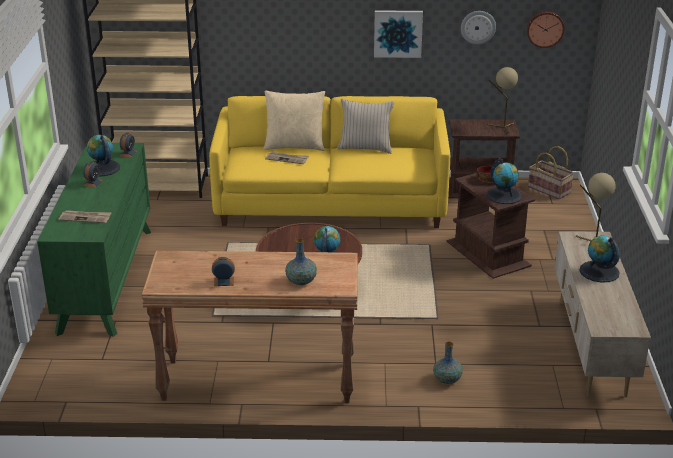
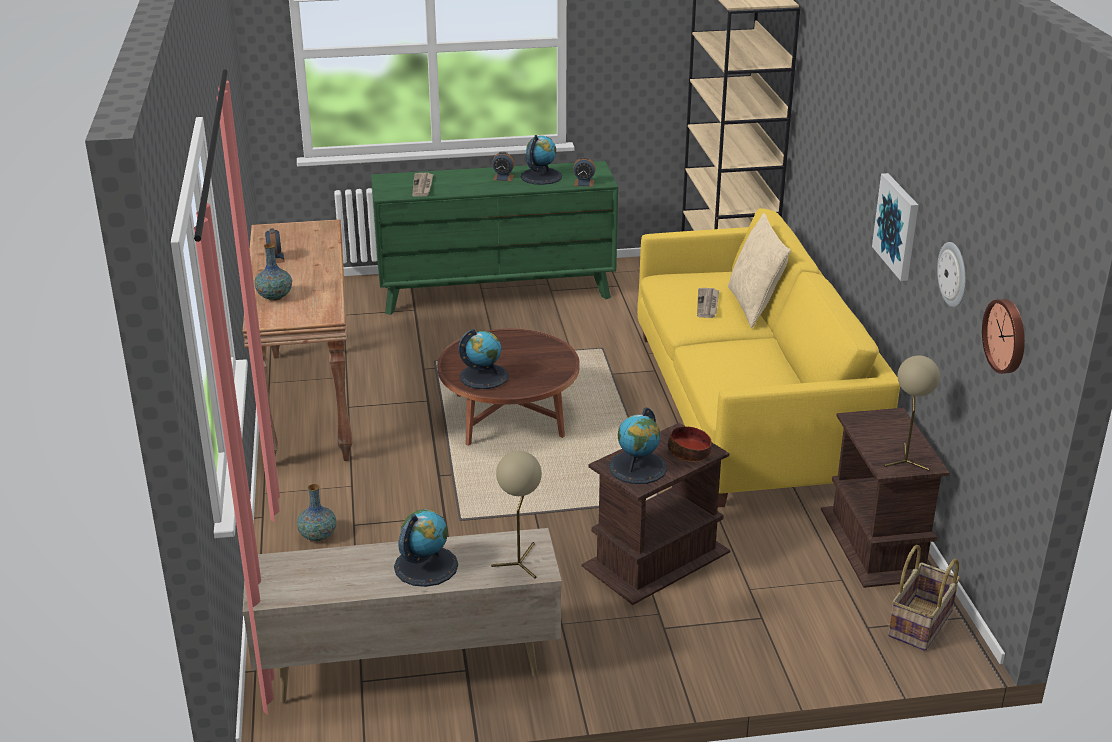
camera: 80 degrees right, 0 degrees up
(365, 148) = (780, 357): beige pillow -> none

